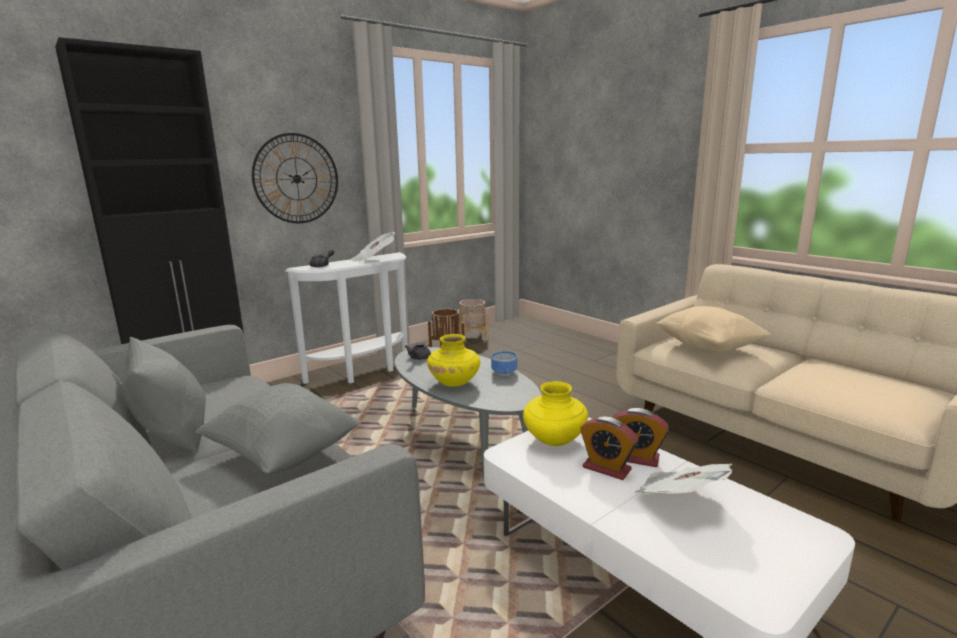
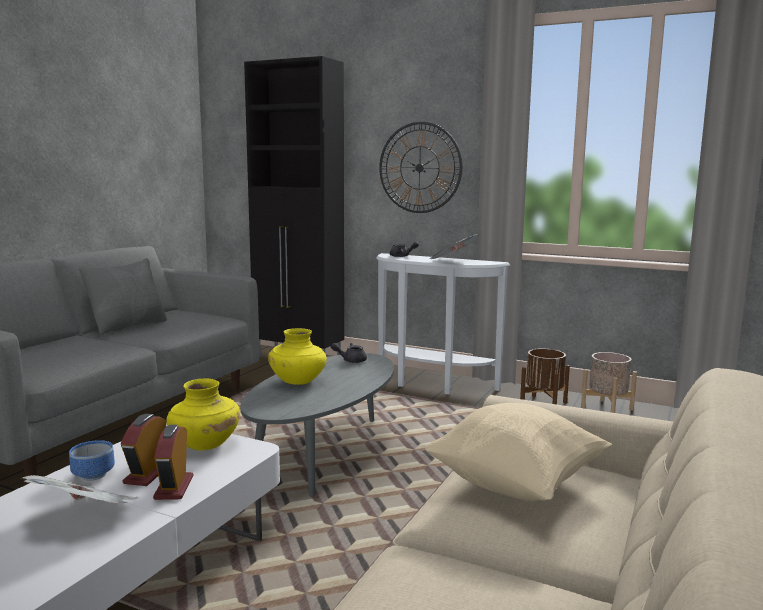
camera: 65 degrees right, 5 degrees down
(283, 454) = (102, 350): grey pillow -> none
(503, 372) = (342, 395): bowl -> bowl (93, 474)

